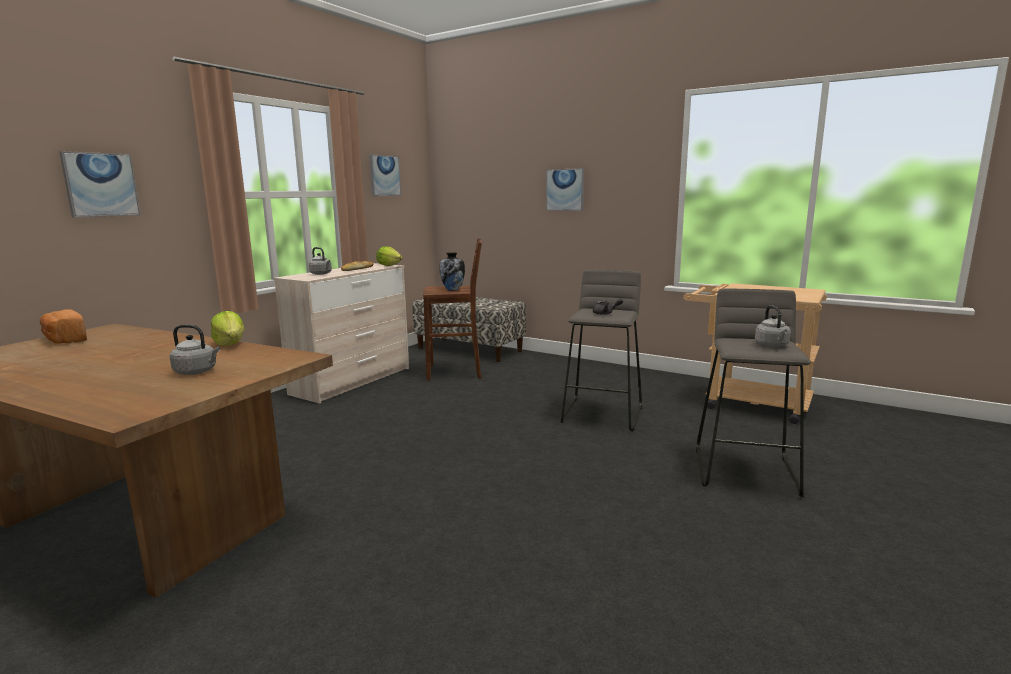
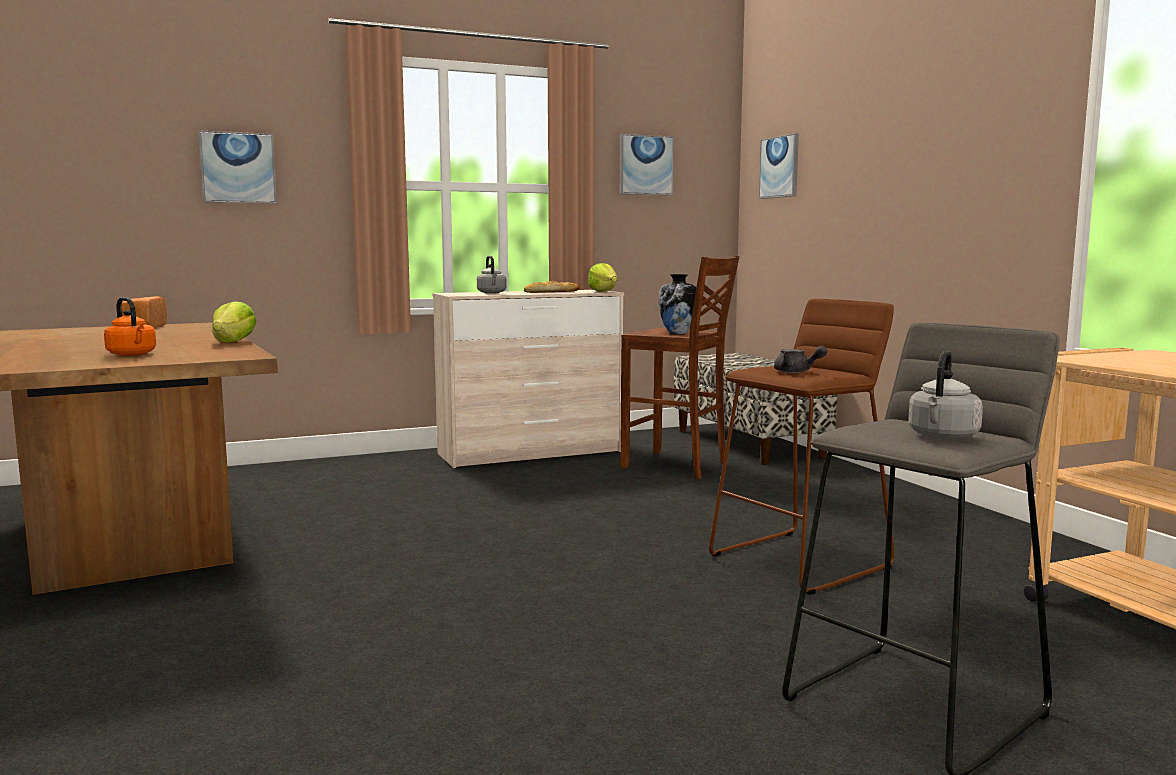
camera: 35 degrees right, 5 degrees down
(197, 372) = (132, 354): grey kettle -> orange kettle
(565, 190) = (902, 175): picture -> picture (779, 167)
(602, 414) = (800, 561): grey stool -> brown stool

